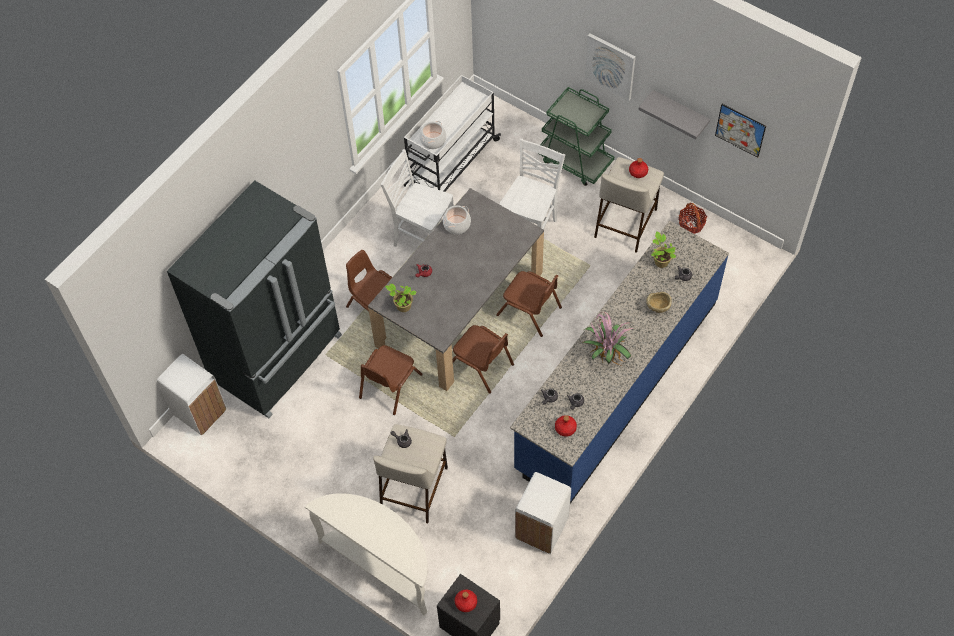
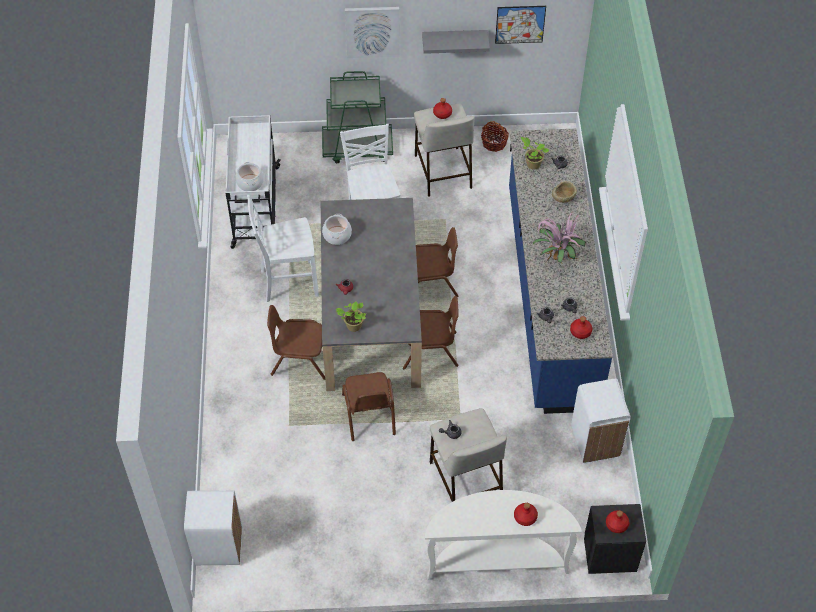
camera: 40 degrees left, 5 degrees down
(279, 358) = (249, 455): black fridge -> none
(390, 544) = (525, 517): none -> red bottle

